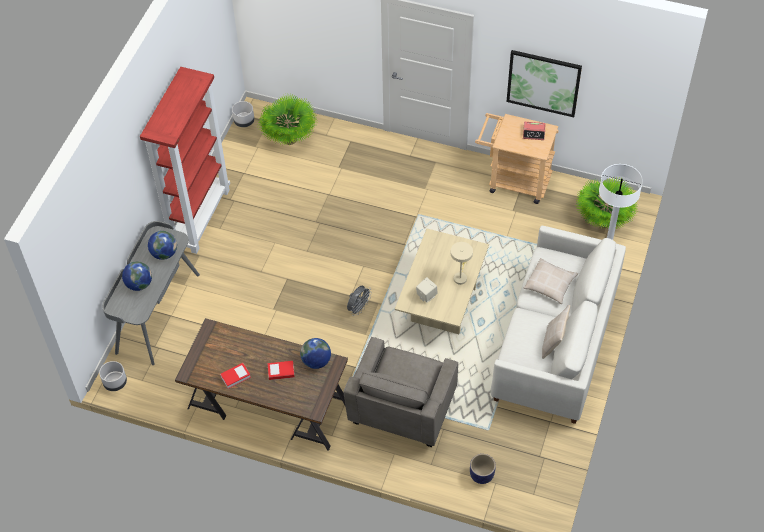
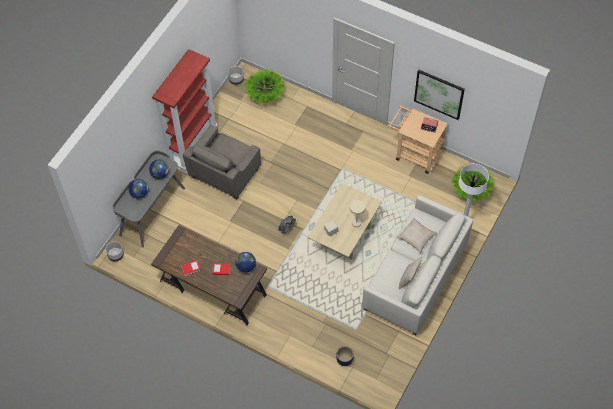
camera: 10 degrees right, 5 degrees up
(401, 409) = (301, 305): grey armchair -> grey armchair (224, 173)

